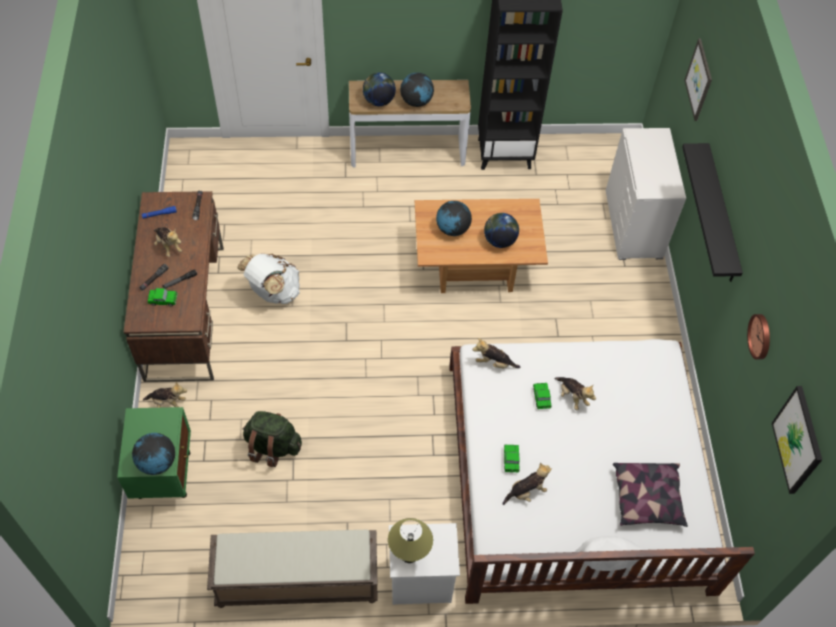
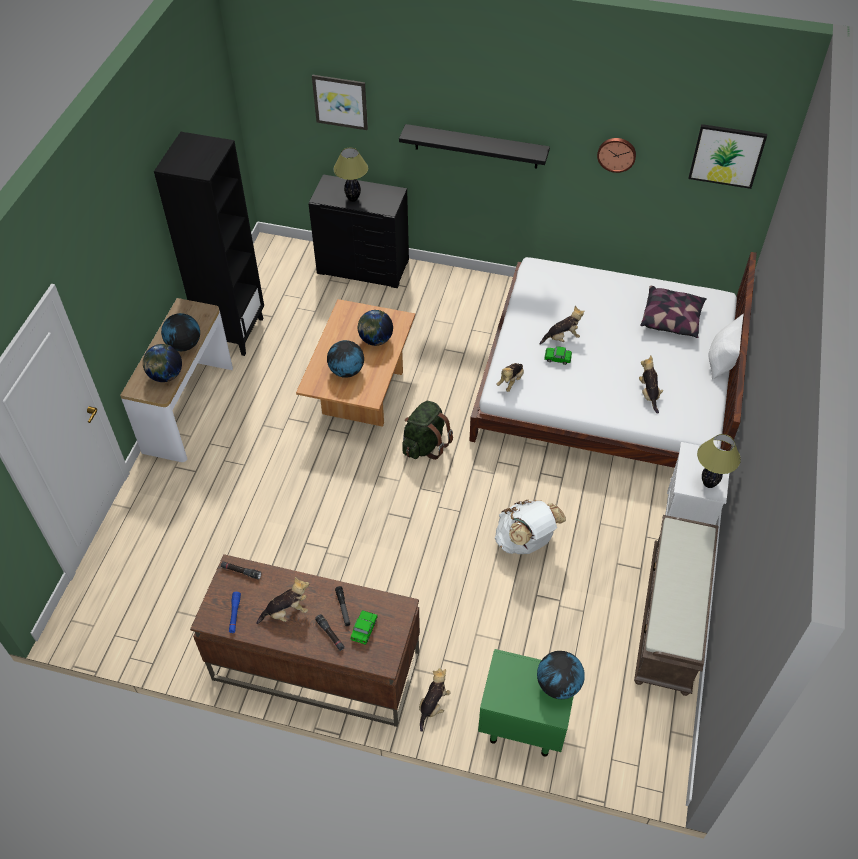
camera: 70 degrees left, 5 degrees down
(272, 447) = (517, 611): green backpack -> green backpack (425, 445)
(273, 292) = (323, 572): white backpack -> white backpack (525, 542)
(511, 460) = (615, 396): toy car -> none
(634, 225) = (363, 266): white dresser -> black dresser
(646, 160) = (353, 199): none -> table lamp

